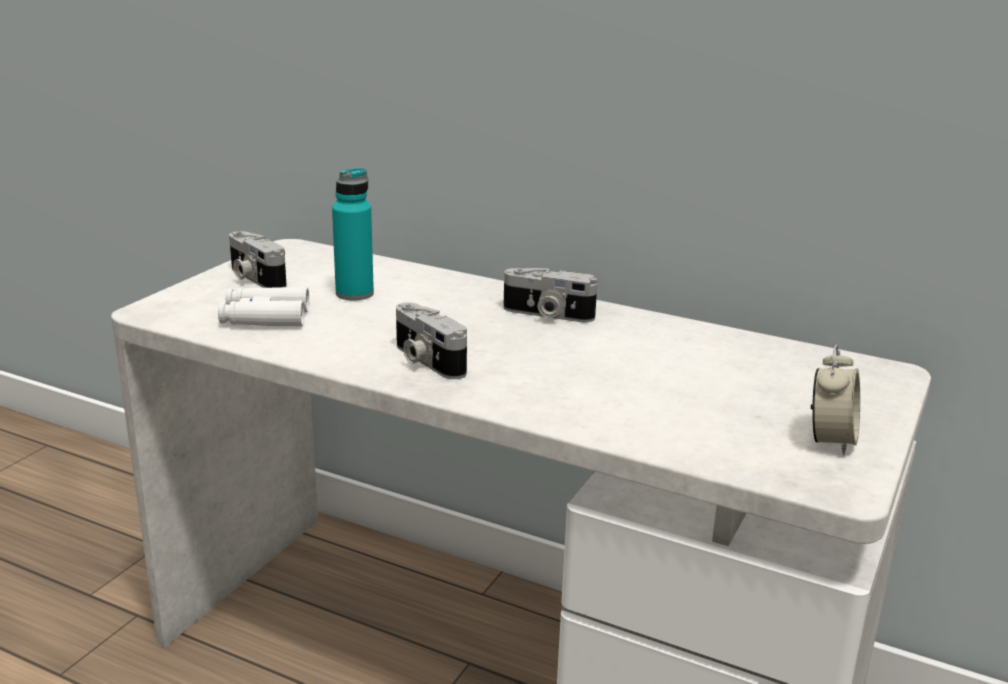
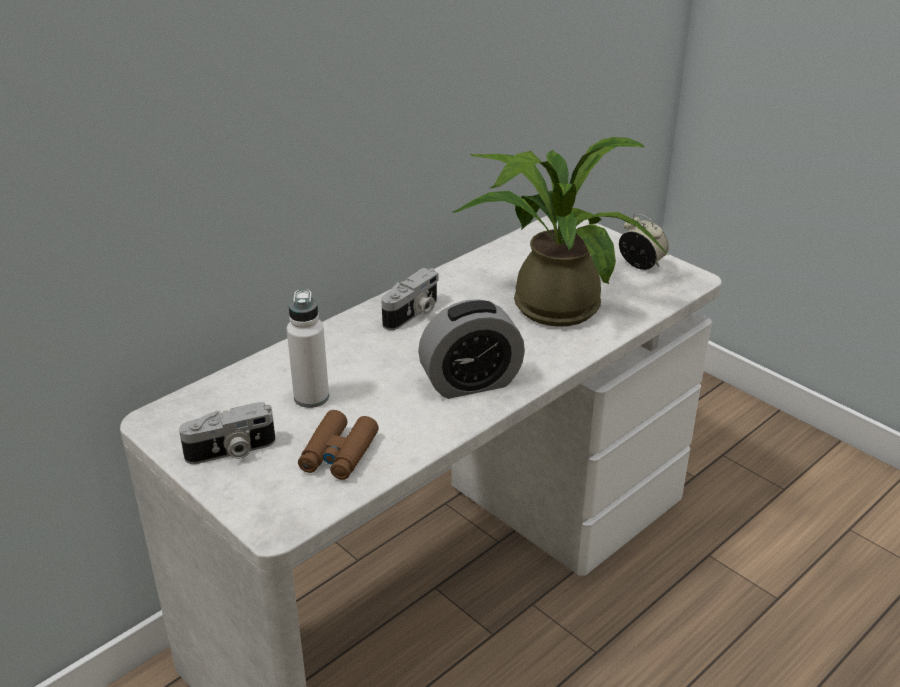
camera: 70 degrees left, 10 degrees up
(265, 318) = (338, 454): white binoculars -> brown binoculars
(354, 294) = (311, 397): turquoise bottle -> white bottle
(425, 360) = (471, 383): camera -> alarm clock
(651, 385) = (549, 301): none -> potted plant

